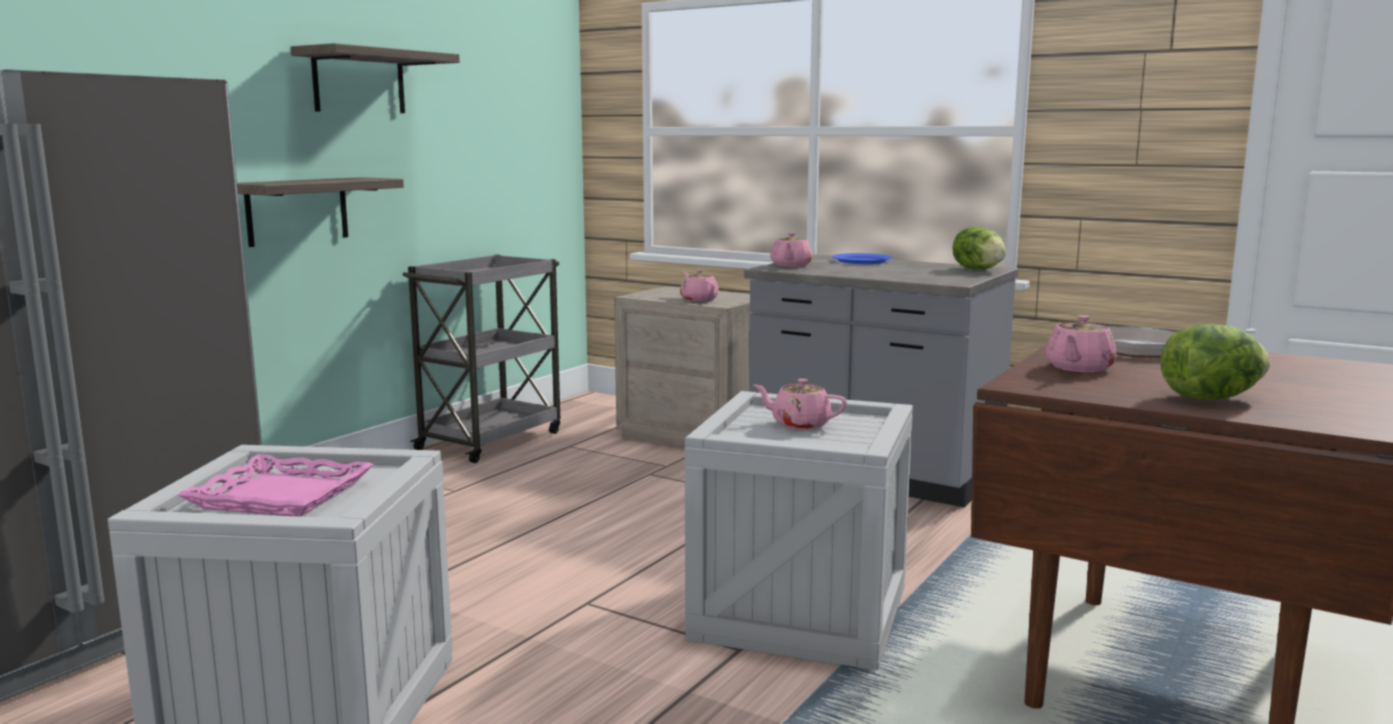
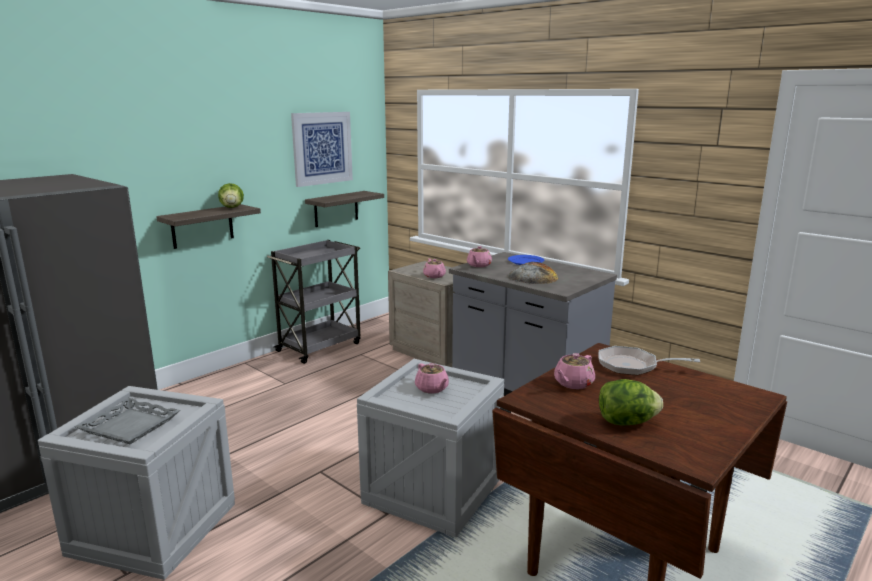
camera: 10 degrees right, 5 degrees up
(282, 495) = (130, 426): pink tray -> grey tray
(359, 82) = (239, 151): shelf -> shelf (336, 209)
(487, 94) = (322, 148): none -> picture
(799, 424) = (432, 389): pink teapot -> pink teapot turned 150 degrees counterclockwise
(892, 273) = (532, 277): none -> bread
(978, 270) = (589, 276): lettuce -> lettuce (232, 208)

